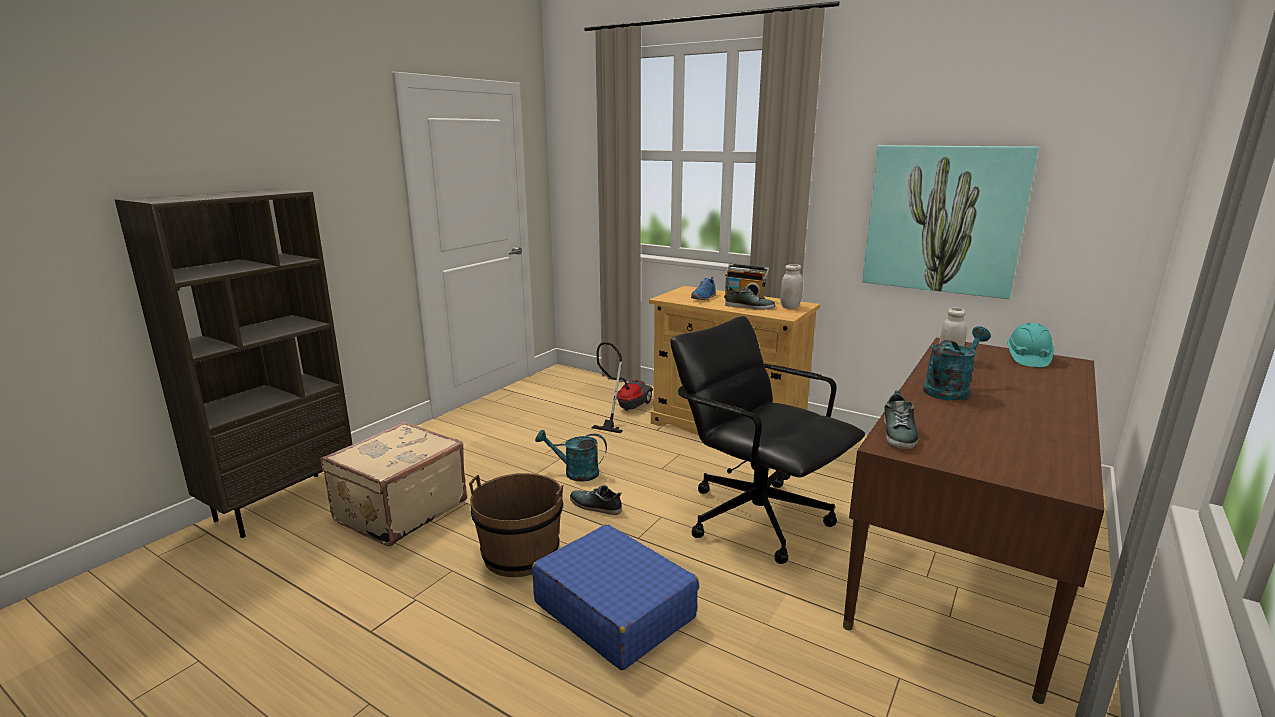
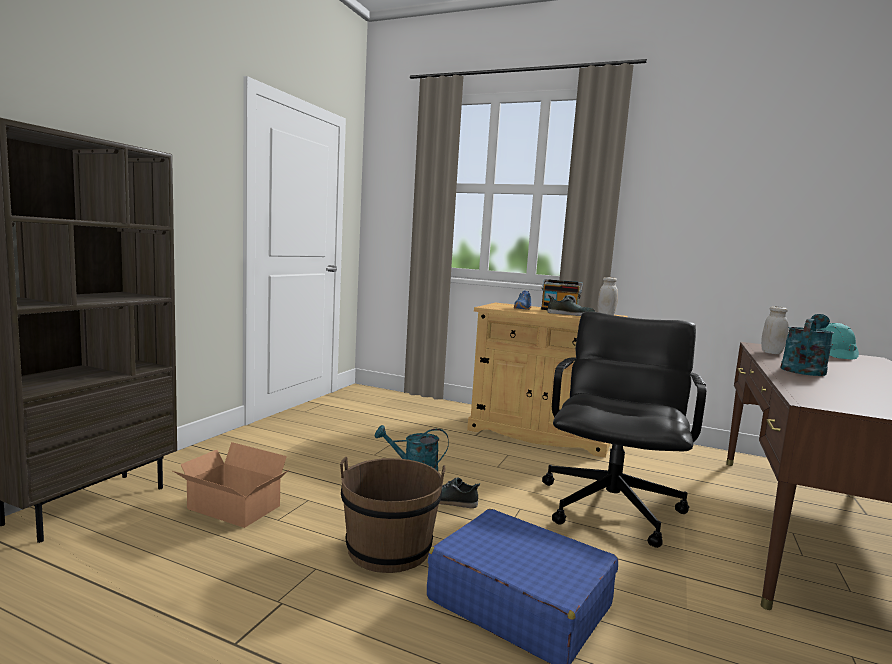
camera: 10 degrees left, 10 degrees down
(399, 511) = (233, 509): beige suitcase -> cardboard box
(624, 409) = (436, 419): vacuum cleaner -> none
(756, 517) = (612, 507): black office chair -> black office chair turned 75 degrees clockwise
(899, 434) = (809, 395): shoe -> none
(943, 219) = (735, 242): picture -> none

